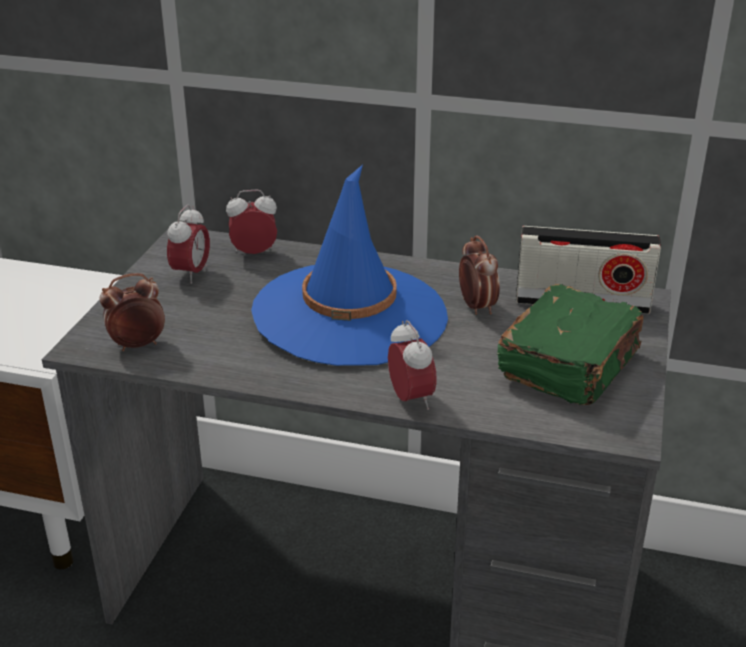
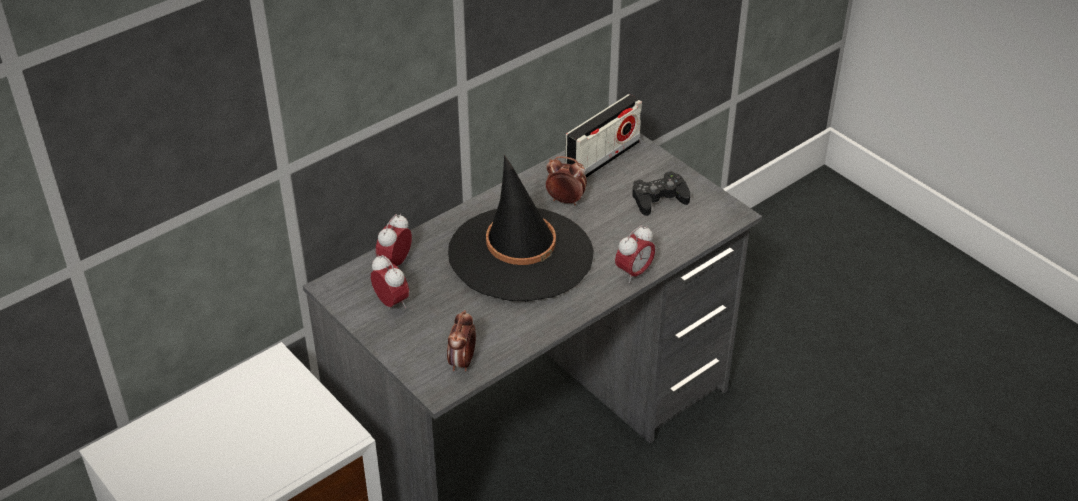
camera: 55 degrees left, 10 degrees up
(350, 314) = (521, 254): blue hat -> black hat
(411, 399) = (634, 273): alarm clock -> alarm clock turned 120 degrees clockwise
(570, 366) = (659, 199): green book -> black game controller

